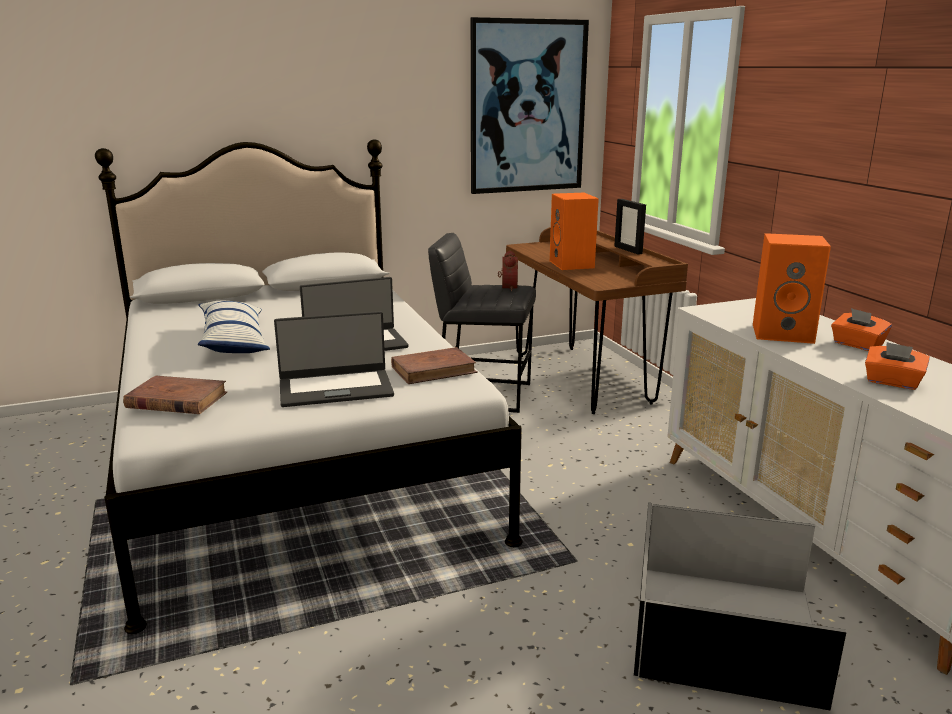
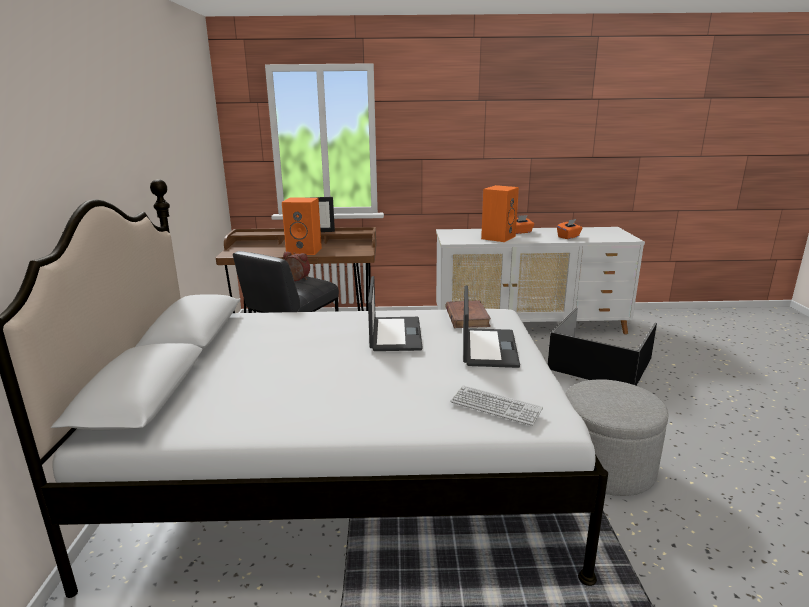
camera: 70 degrees left, 0 degrees up
(176, 400) = (495, 406): brown book -> keyboard
(234, 341) = (338, 381): pillow -> none
(361, 642) = (605, 467): none -> grey ottoman
(528, 107) = (198, 138): picture -> none

